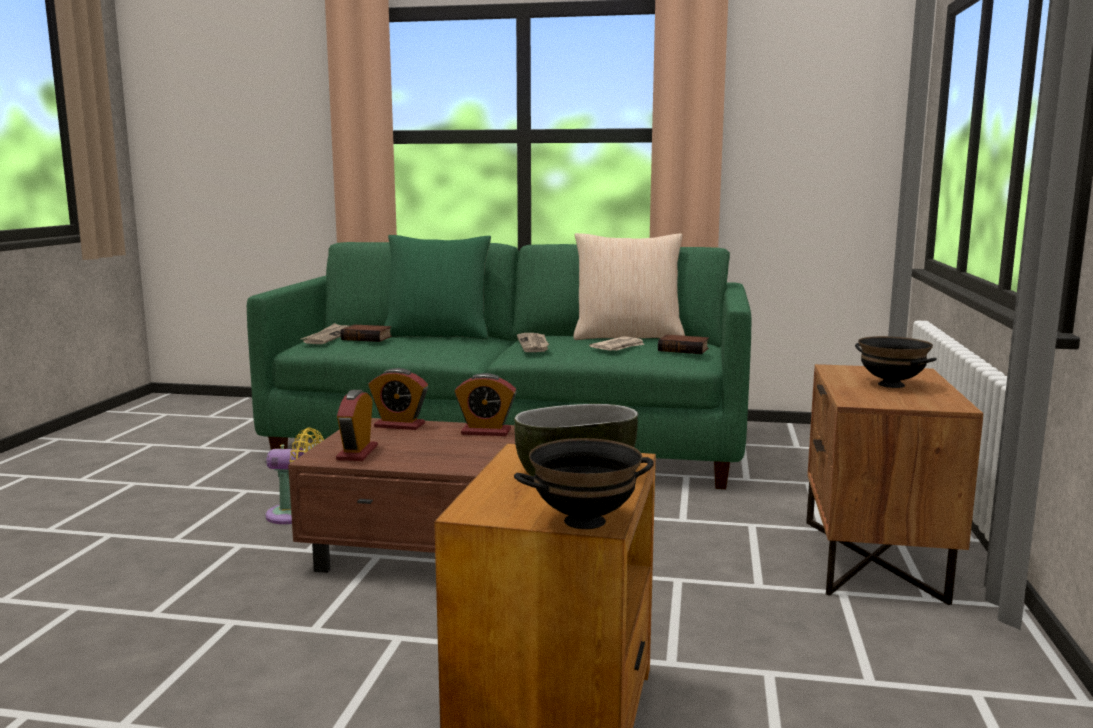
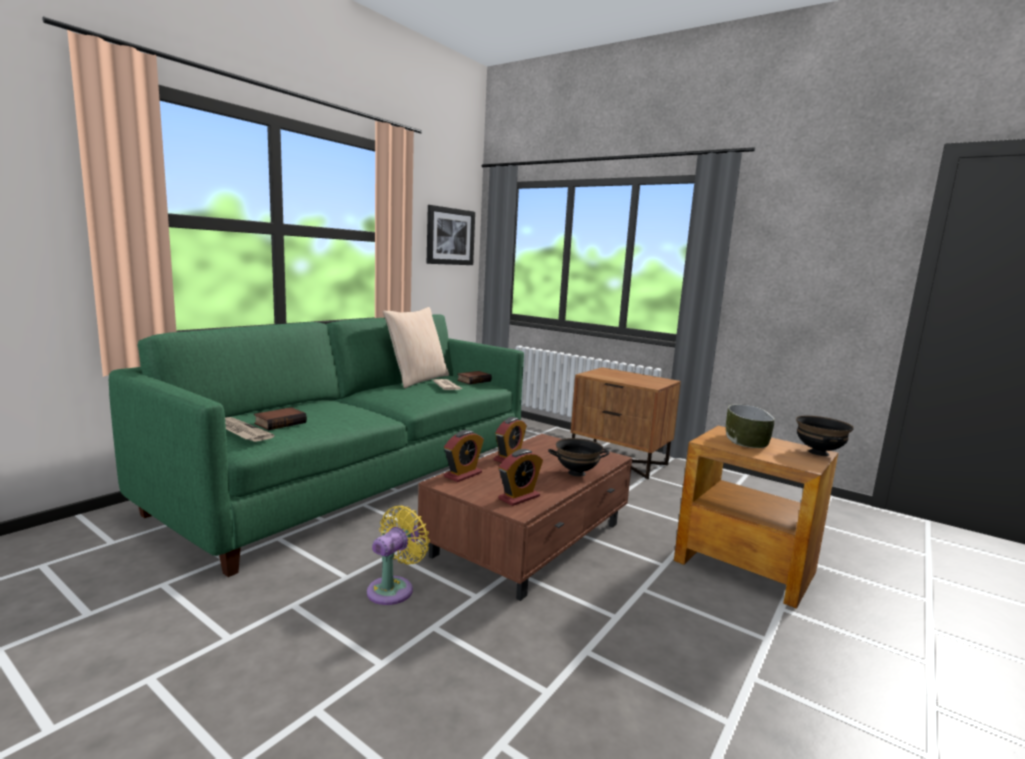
camera: 65 degrees left, 0 degrees up
(357, 453) = (519, 497): alarm clock -> alarm clock turned 75 degrees counterclockwise
(438, 335) = (300, 407): green pillow -> none
(534, 344) = (403, 396): newspaper -> none
(837, 123) = (450, 236): none -> picture
(892, 385) = (627, 377): black bowl -> black bowl (577, 473)

